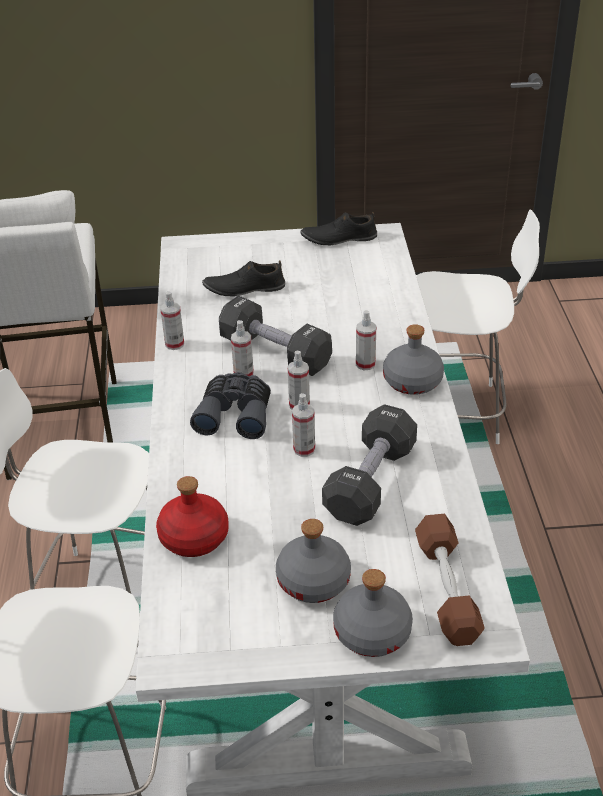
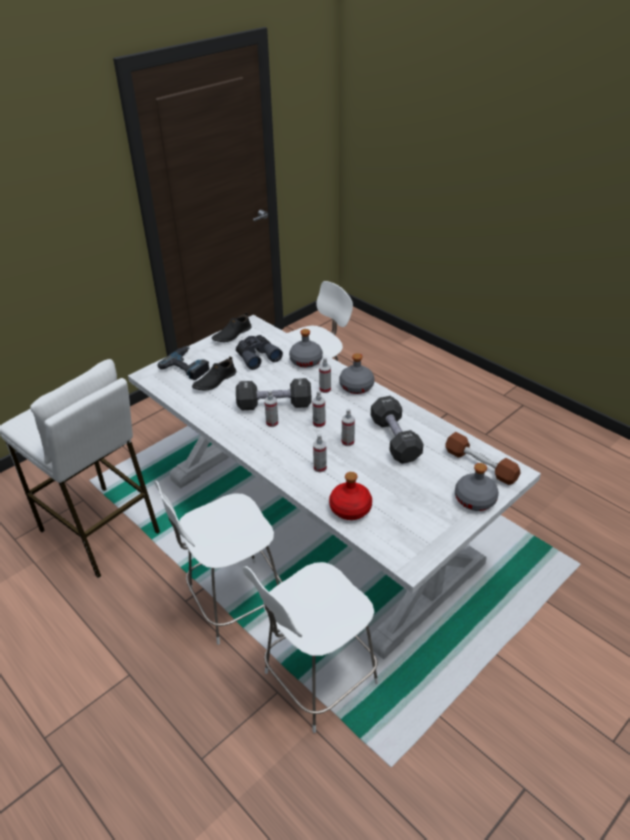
camera: 40 degrees left, 0 degrees up
(174, 344) = (215, 426): spray bottle -> spray bottle (320, 467)
(235, 414) = (293, 443): grey binoculars -> grey binoculars (257, 356)
(237, 255) = (188, 366): none -> power drill
(314, 581) = (426, 494): grey bottle -> grey bottle (306, 361)

